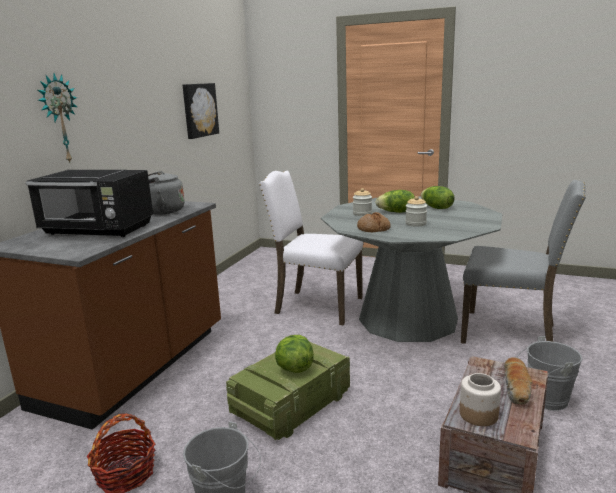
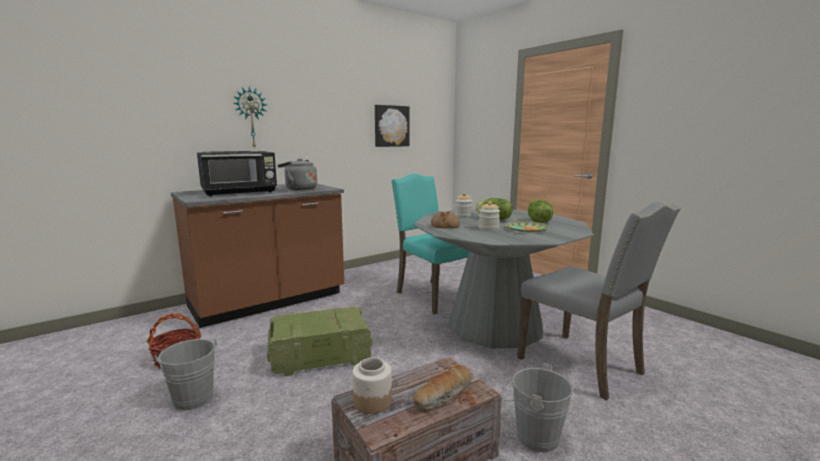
camera: 30 degrees right, 5 degrees down
(98, 230) = (240, 192): black microwave -> black microwave turned 75 degrees counterclockwise
(294, 368) = (319, 324): lettuce -> none
(316, 306) = (433, 295): white chair -> turquoise chair
(446, 219) = (526, 229): none -> plate

